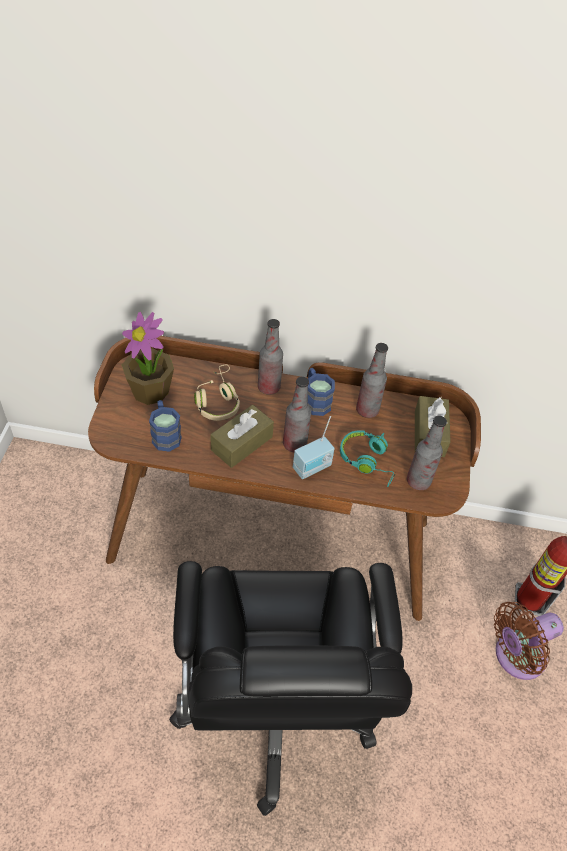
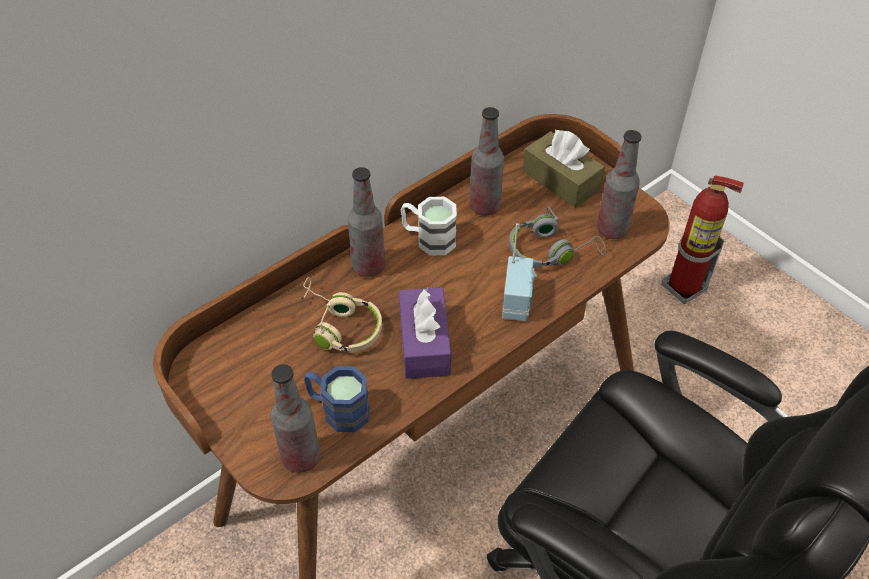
camera: 45 degrees left, 0 degrees up
(151, 391) = (255, 382): potted plant -> none
(241, 443) = (424, 343): brown tissue box -> purple tissue box
(294, 444) = (471, 296): bottle -> bottle (301, 457)
(315, 400) = (428, 239): blue mug -> white mug
(368, 461) = (551, 251): turquoise headphones -> grey headphones
(515, 656) = (729, 341): brown fan -> none

